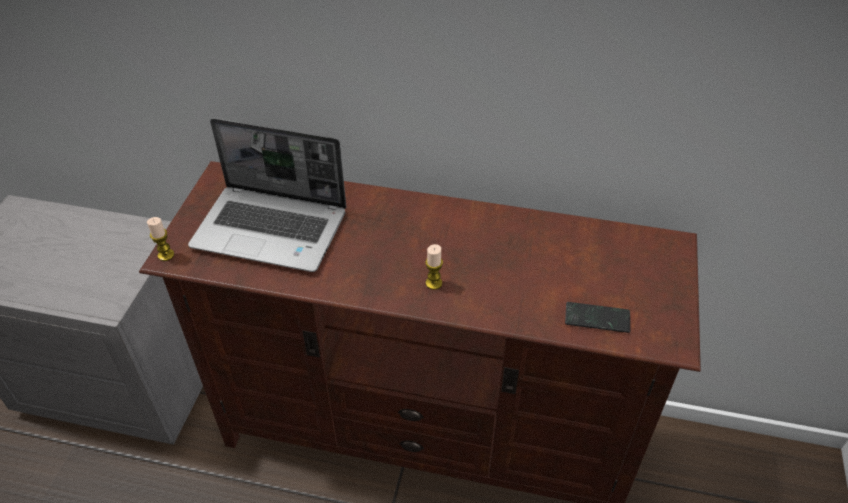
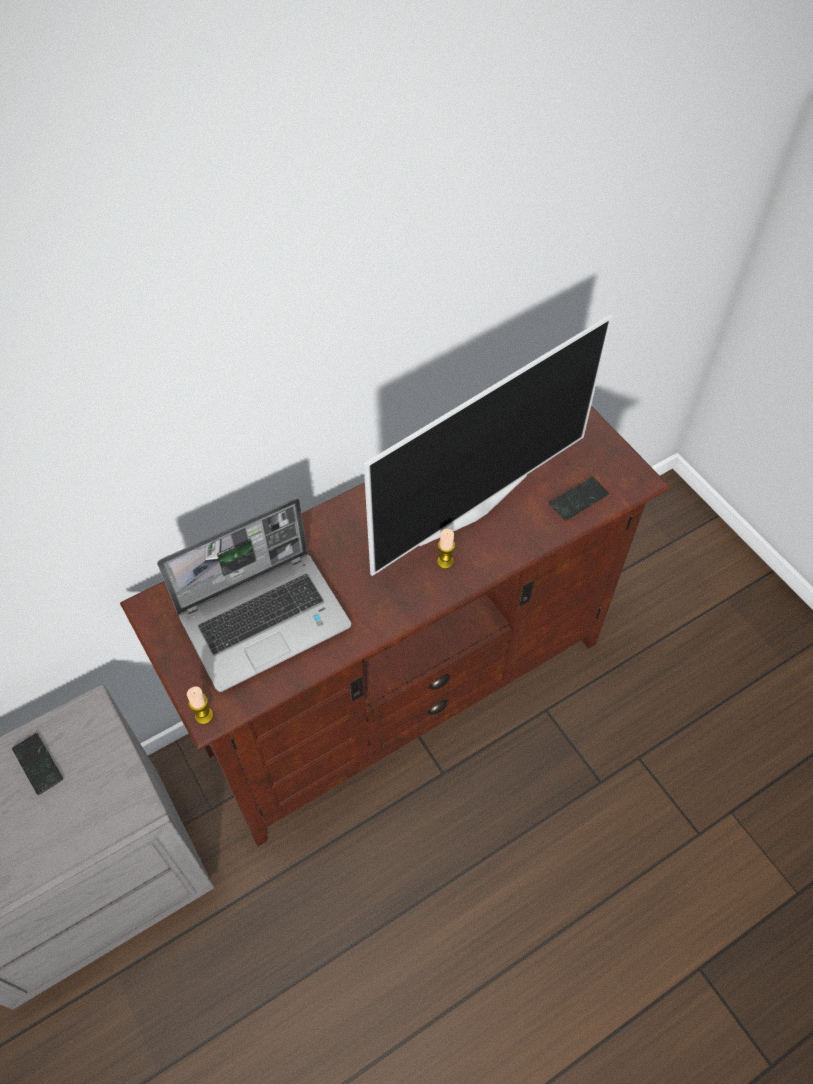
camera: 45 degrees left, 10 degrees up
(99, 238) = (38, 764): none -> phone
(500, 264) = (472, 508): none -> television

